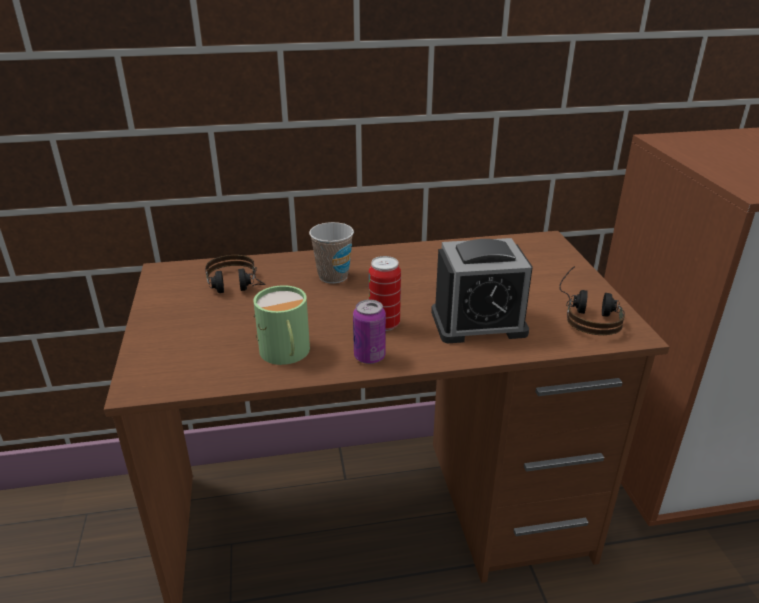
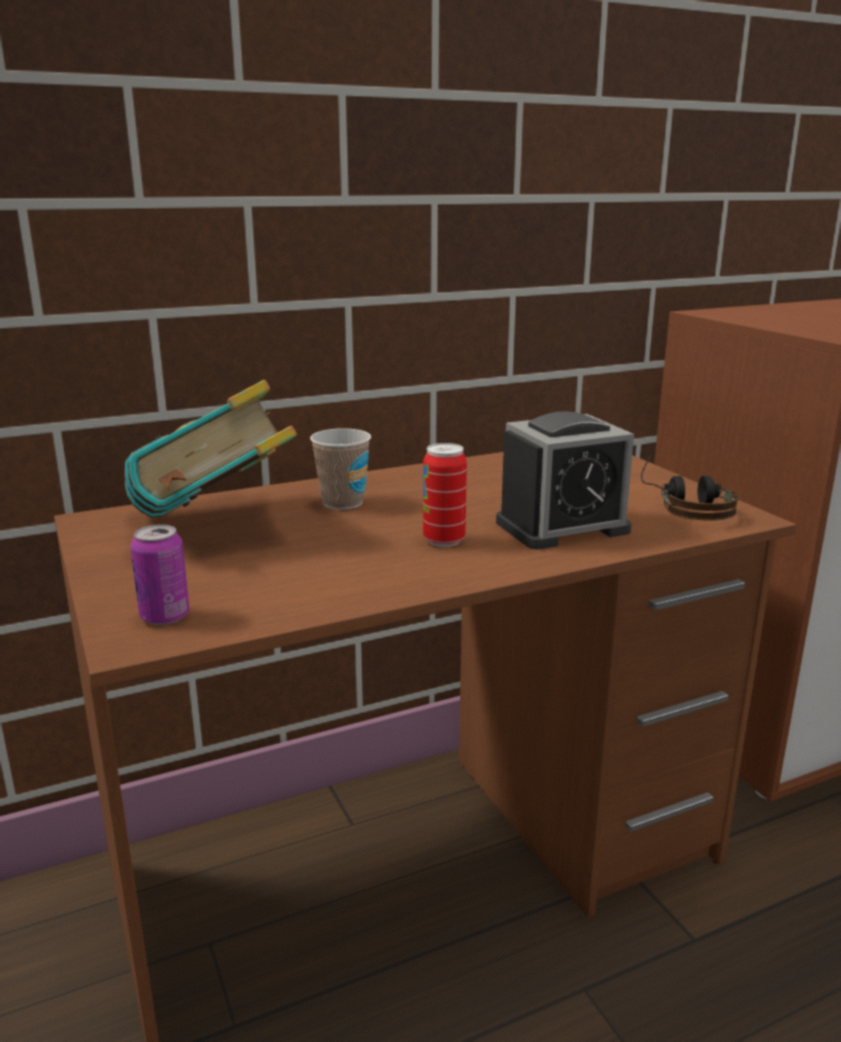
camera: 15 degrees left, 10 degrees down
(236, 289) = (213, 527): headphones -> book
(285, 353) = (328, 582): green mug -> none
(369, 357) = (446, 573): can -> can (165, 616)

